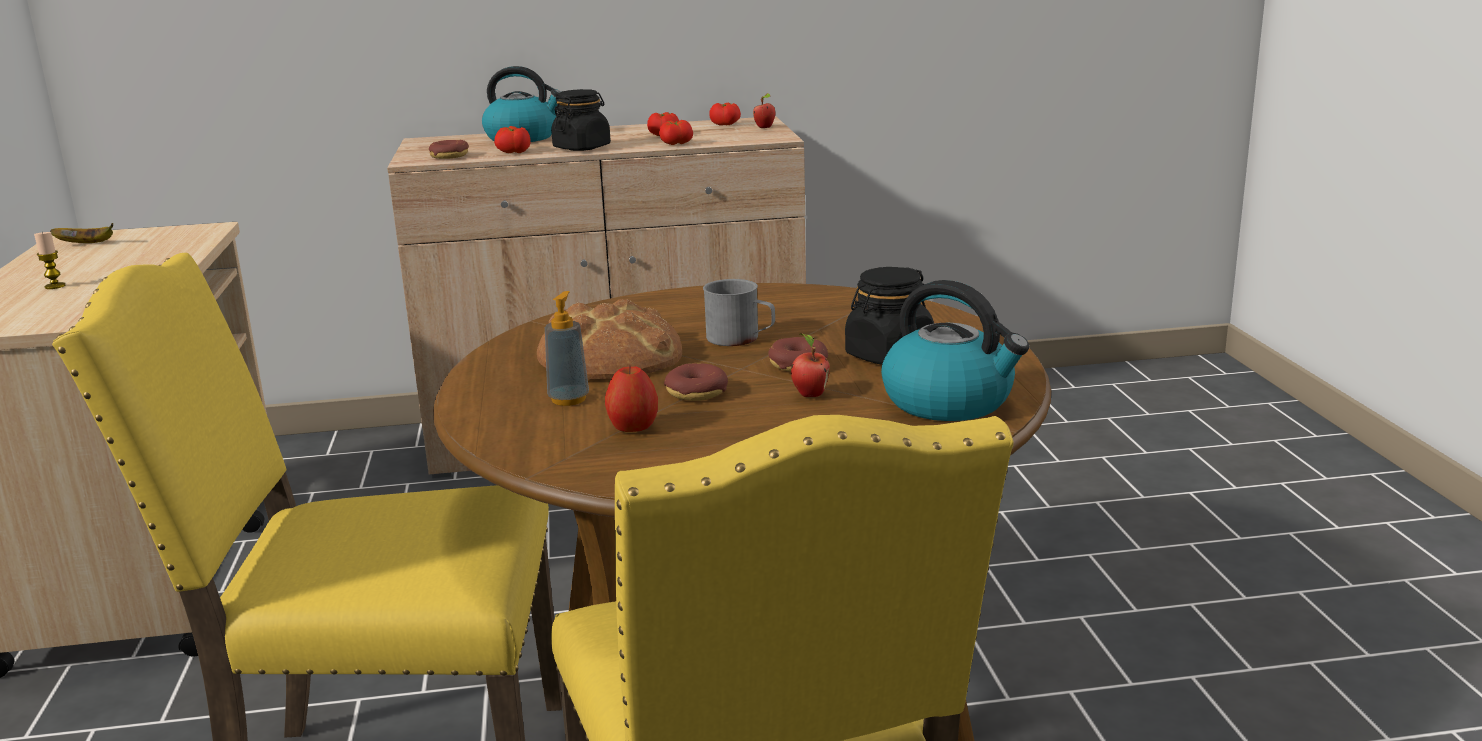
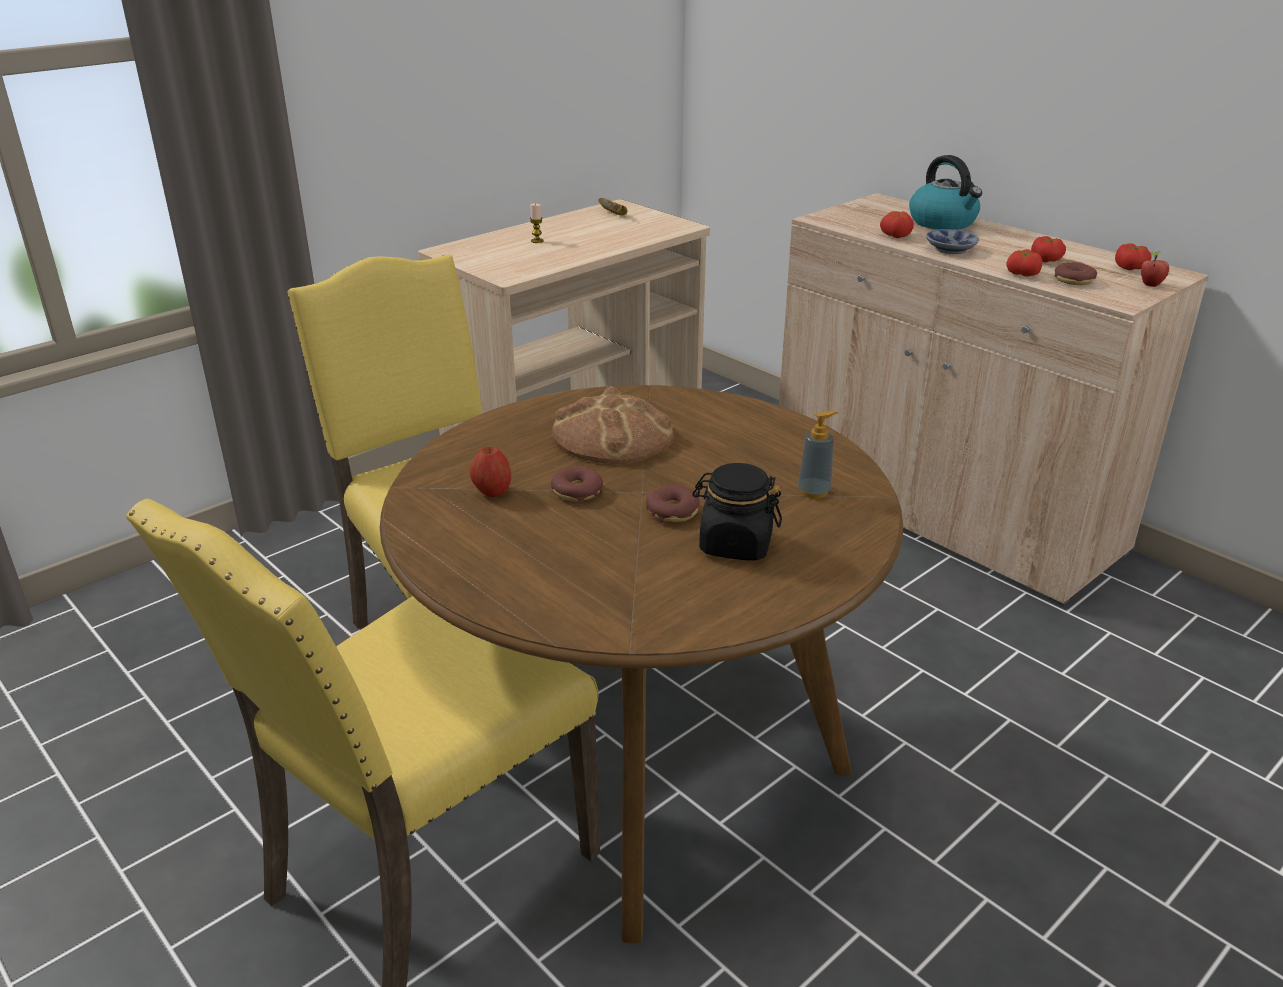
camera: 55 degrees right, 10 degrees up
(449, 156) = (849, 223): donut -> donut (1073, 280)
(569, 399) = (522, 452): soap dispenser -> soap dispenser (814, 491)
(582, 148) = (949, 250): black jar -> bowl
(740, 339) = (701, 470): grey mug -> none
(809, 394) = (617, 536): apple -> none
(950, 402) = (662, 603): kettle -> none

